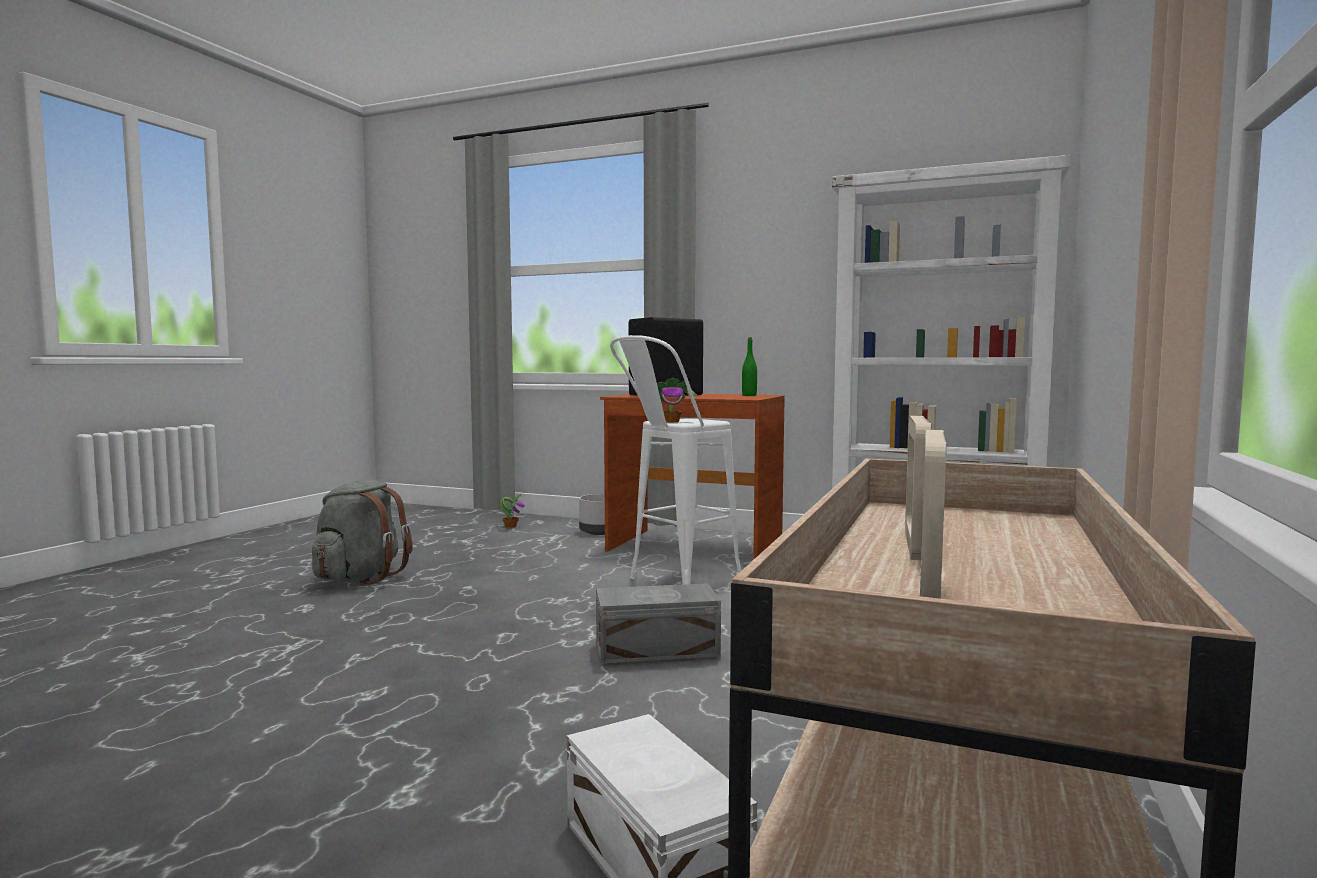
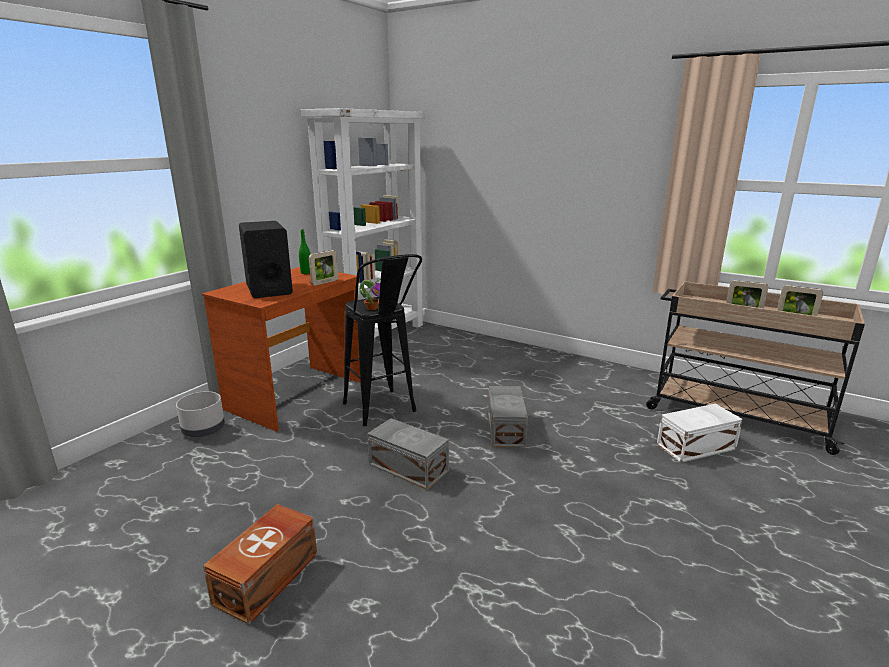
camera: 80 degrees left, 15 degrees up
(360, 578) = (269, 578): grey backpack -> brown storage box
(510, 526) = (115, 481): potted plant -> none
(536, 604) = (408, 466): none -> grey storage box
(673, 583) = (384, 412): white stool -> black stool
(710, 397) = (325, 282): none -> picture frame

